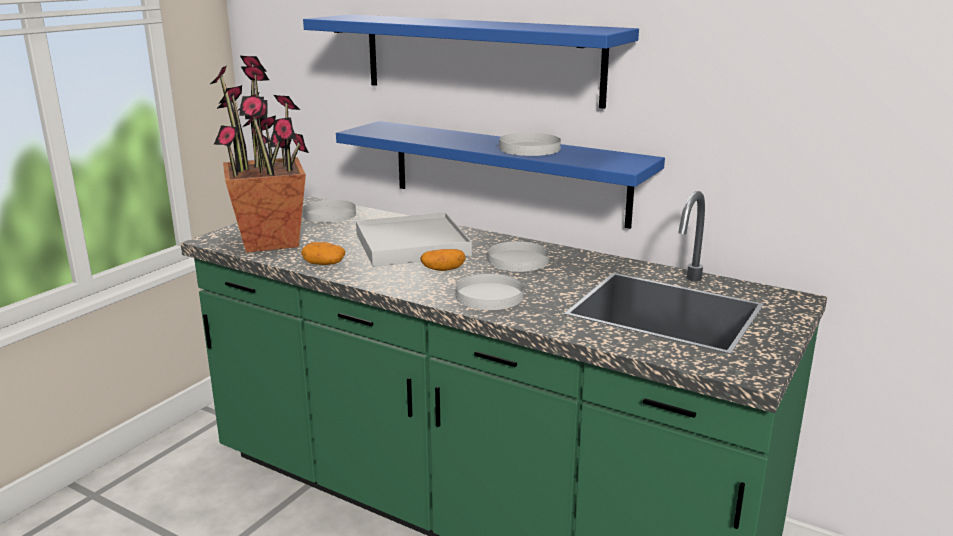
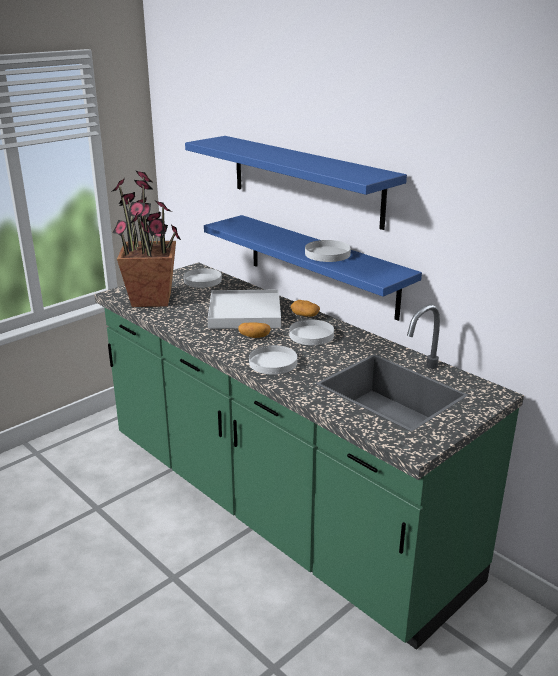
camera: 15 degrees right, 5 degrees up
(324, 264) = (177, 323): potato -> potato (305, 315)

